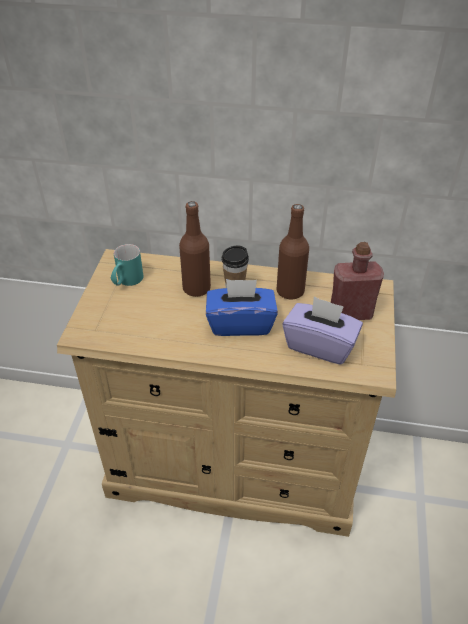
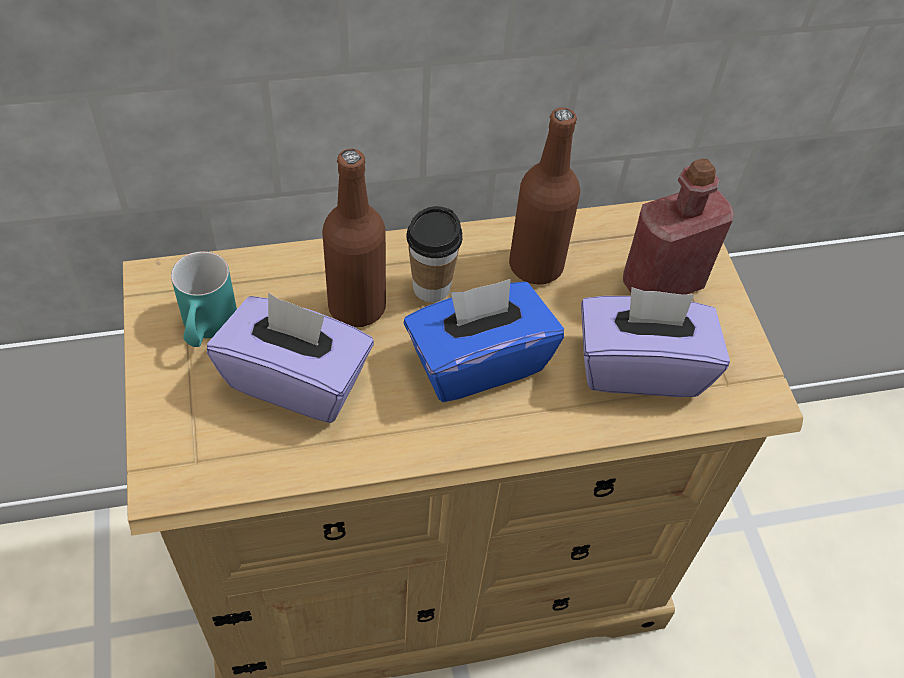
camera: 25 degrees left, 10 degrees up
(154, 310) = (297, 379): none -> purple tissue box

